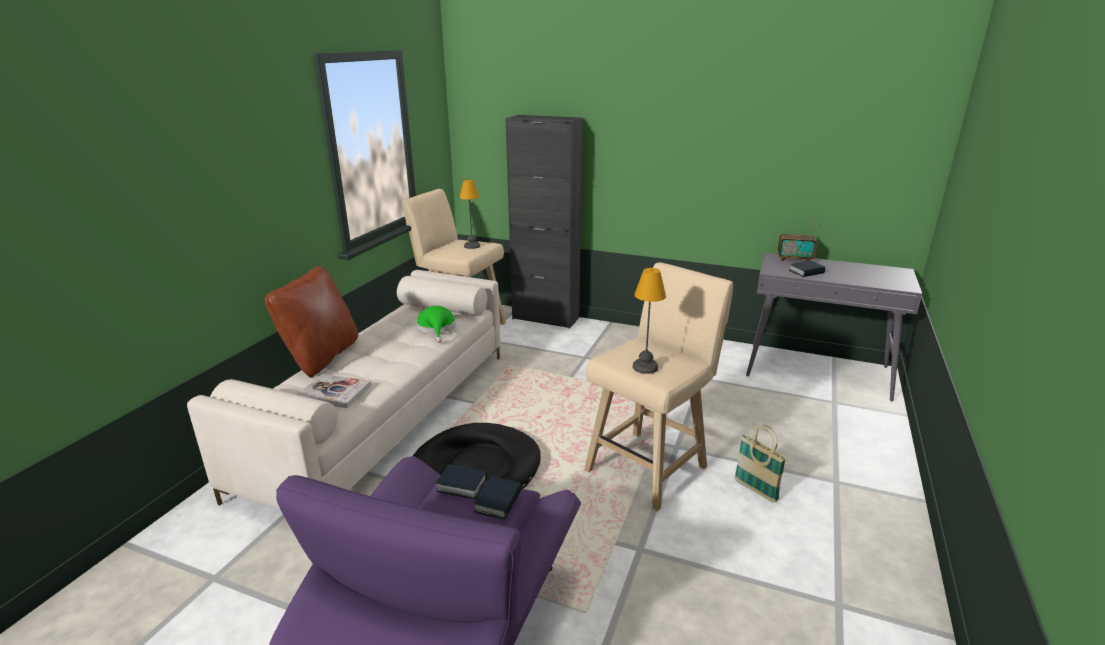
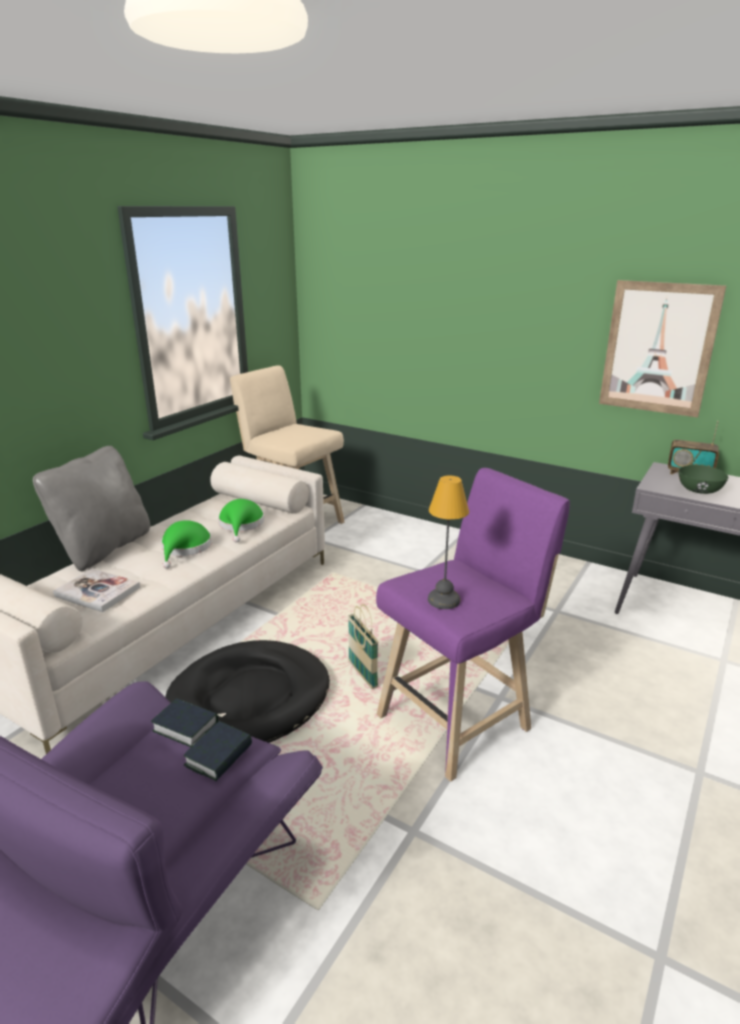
camera: 10 degrees right, 0 degrees up
(321, 357) = (104, 548): brown pillow -> grey pillow
(396, 351) = (185, 549): none -> green hat
(471, 246) = (305, 432): table lamp -> none
(545, 318) = (391, 520): black cabinet -> none
(650, 466) = (459, 719): beige stool -> purple stool
(755, 490) = (586, 770): basket -> basket (362, 675)
(764, 162) = (658, 348): none -> picture
(806, 272) = (699, 490): book -> green bowl

